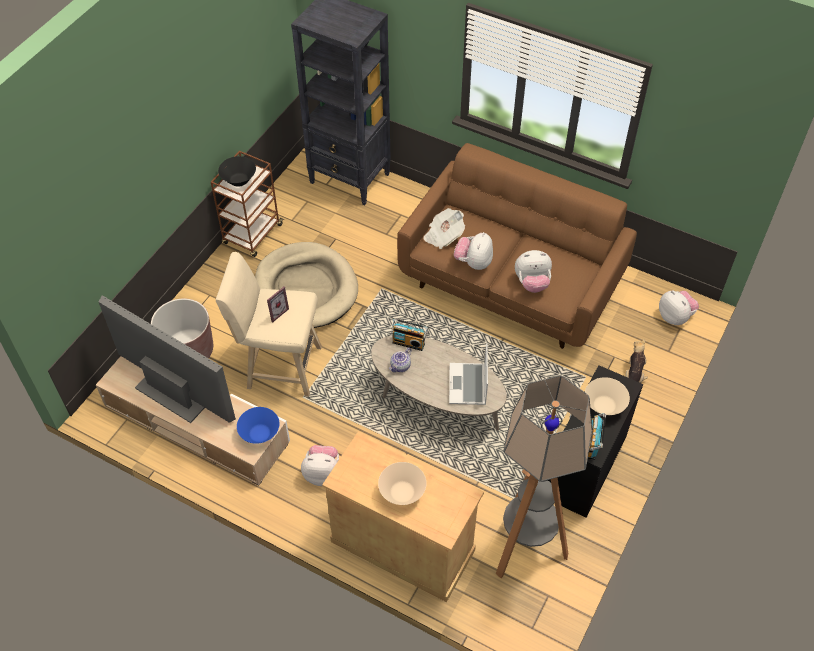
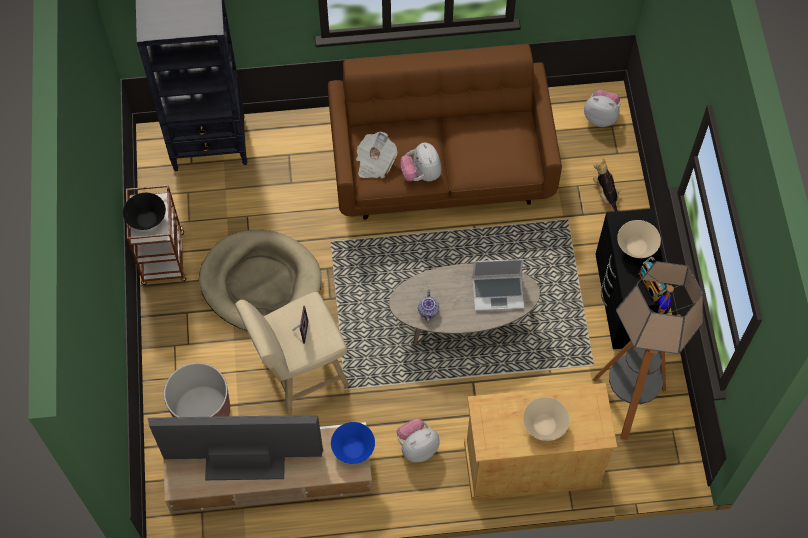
camera: 35 degrees left, 10 degrees up
(409, 342) = (418, 283): radio -> none
(468, 385) = (498, 292): laptop -> laptop turned 60 degrees counterclockwise
(532, 283) = (486, 164): plush toy -> none

